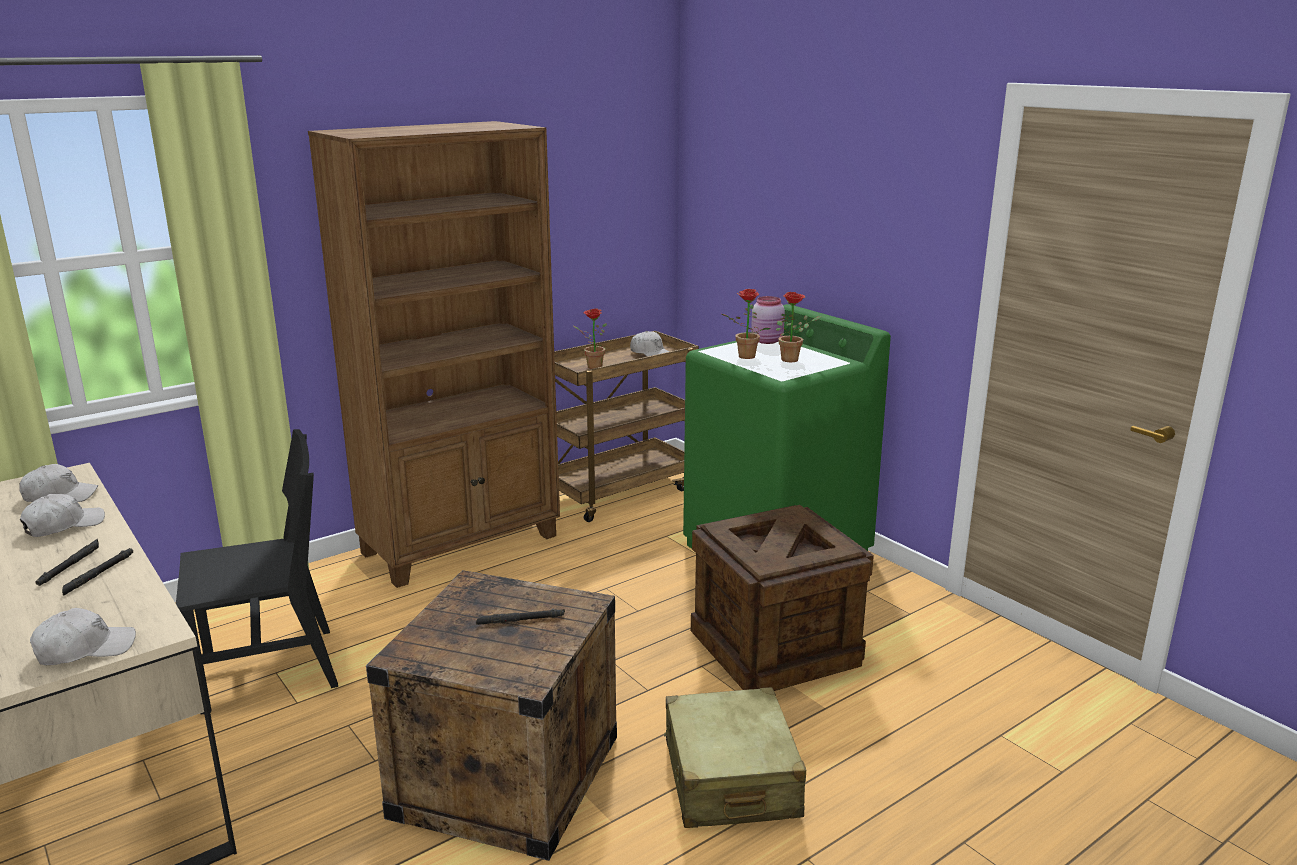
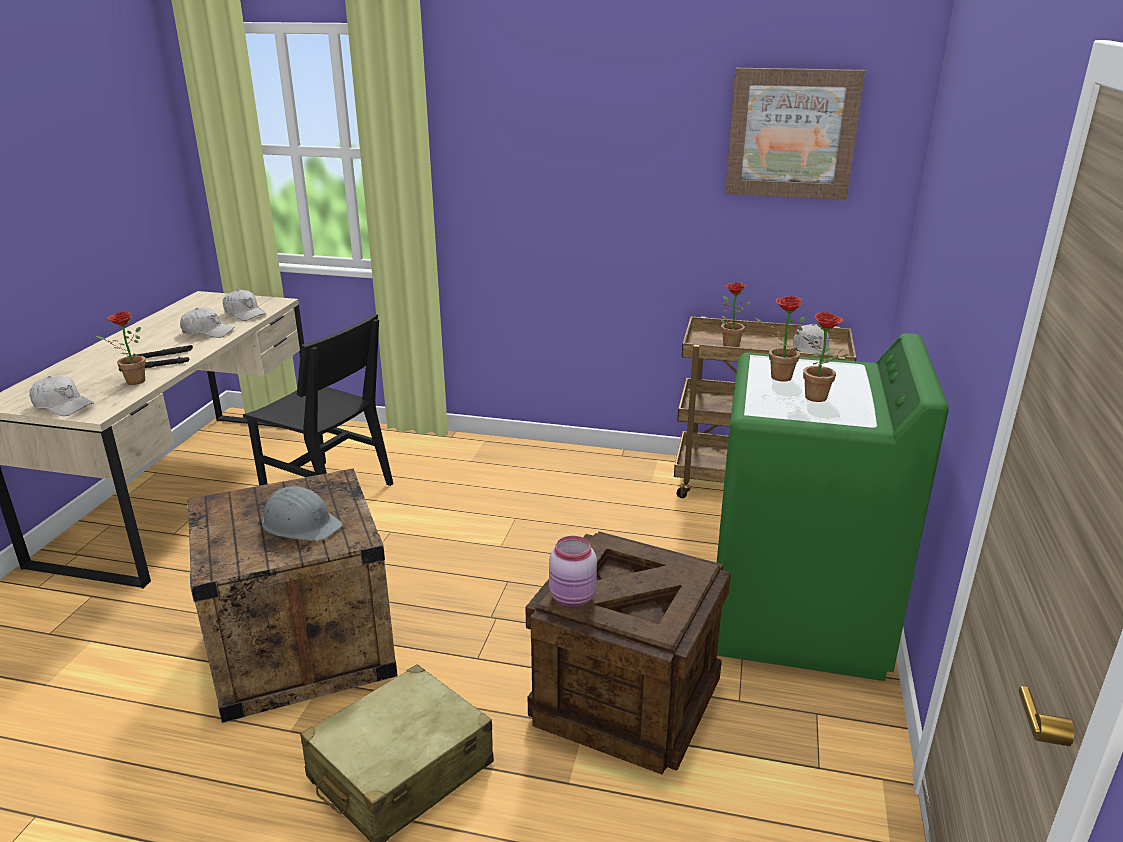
camera: 50 degrees right, 5 degrees up
(111, 596) = (131, 381): none -> potted plant
(462, 544) = (563, 467): brown bookcase -> none
(521, 620) = (301, 524): black flashlight -> grey hard hat
(591, 173) = (791, 133): none -> picture
(768, 341) = (849, 370): pink jar -> pink jar (573, 598)

